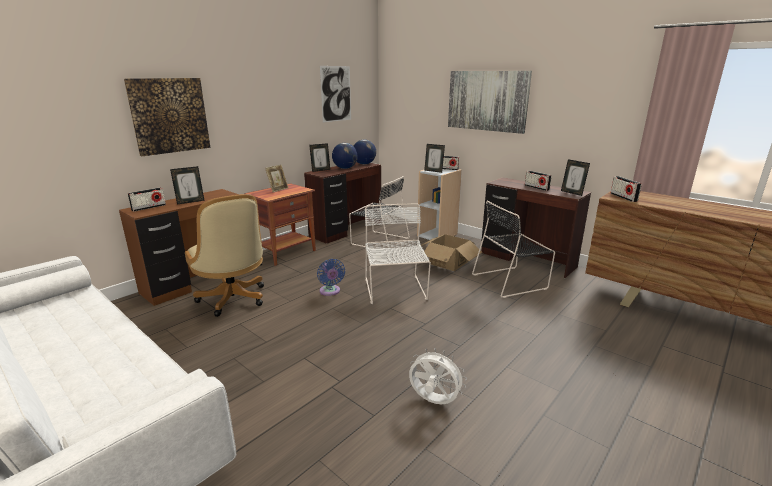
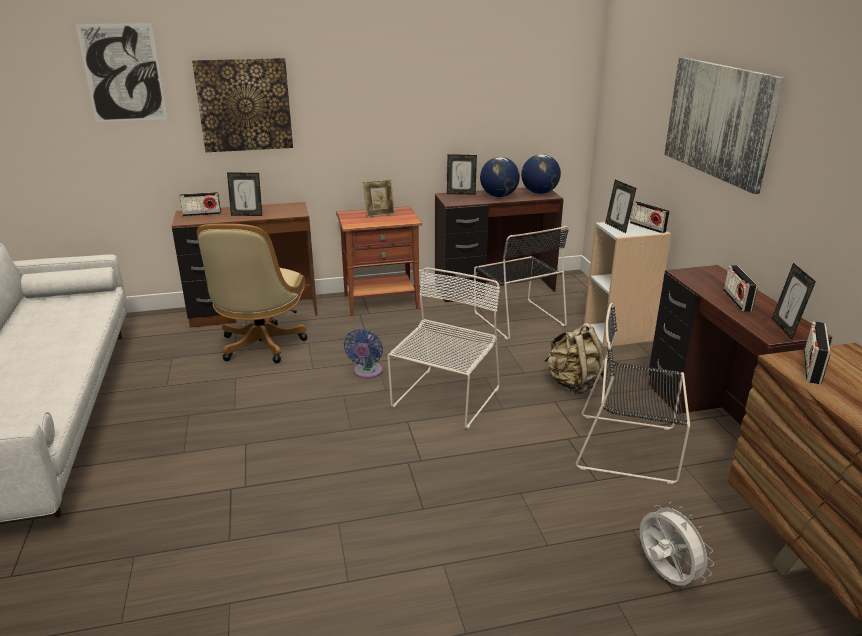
camera: 35 degrees right, 5 degrees up
(336, 94) = (509, 79): picture -> picture (123, 73)
(433, 402) = (302, 559): white fan -> white fan (665, 576)
(448, 262) = (573, 384): cardboard box -> beige backpack

